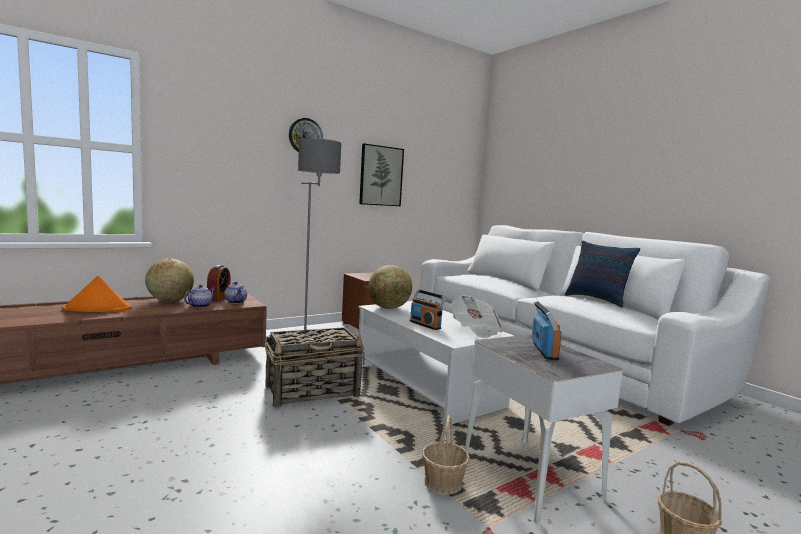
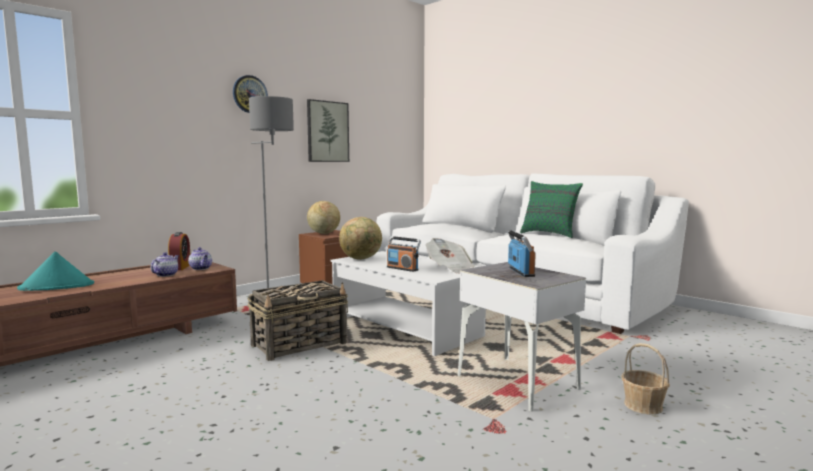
camera: 10 degrees left, 0 degrees up
(98, 309) = (57, 286): orange hat -> turquoise hat
(170, 301) = (129, 273): globe -> globe (323, 233)
(443, 482) = (447, 395): basket -> none
(597, 300) = (549, 234): blue pillow -> green pillow

